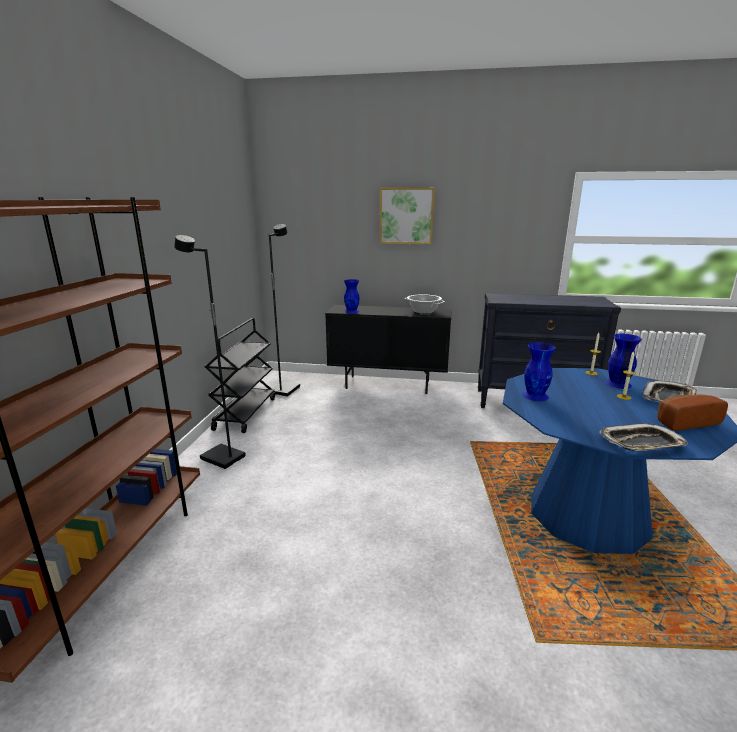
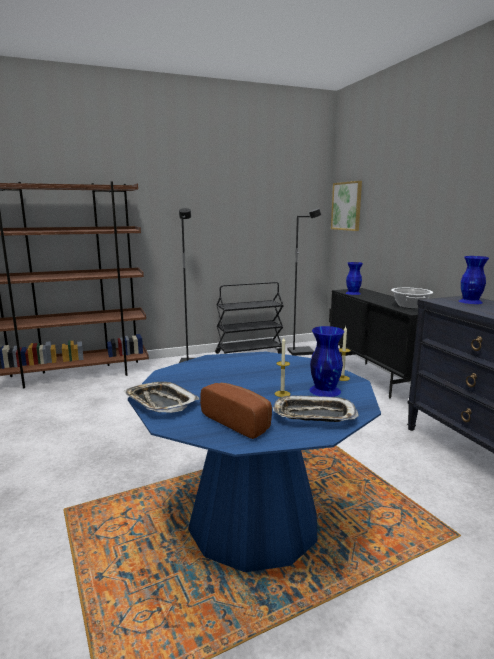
camera: 60 degrees right, 5 degrees down
(406, 216) = (422, 200): picture -> picture (346, 206)
(535, 395) = (235, 362): blue vase -> blue vase (470, 301)

